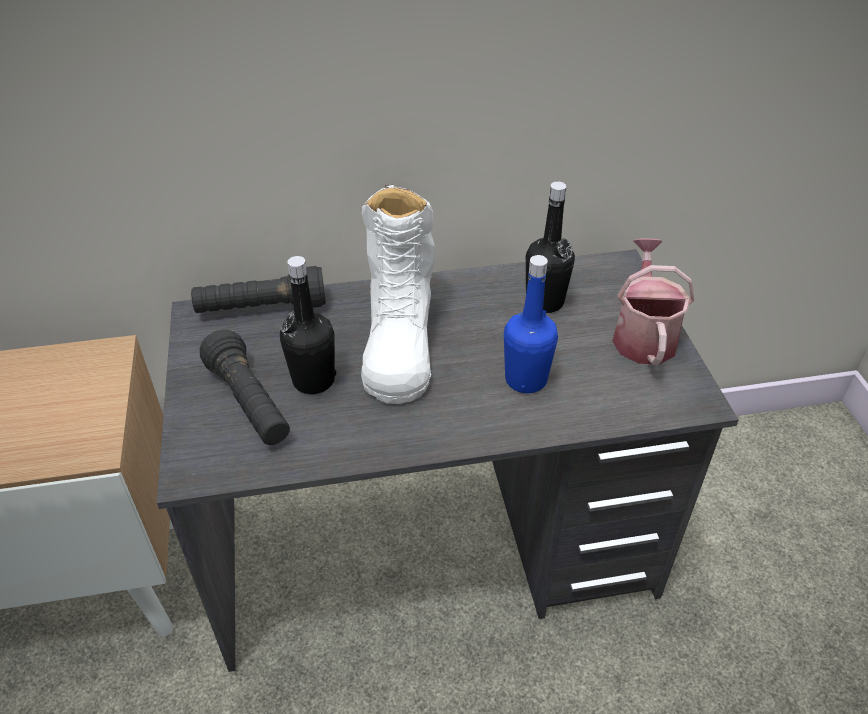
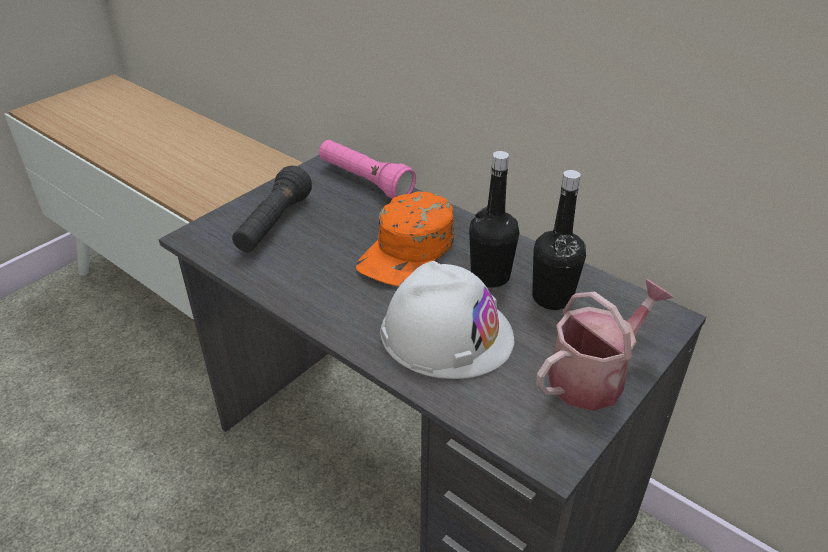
camera: 50 degrees right, 5 degrees down
(262, 308) = (364, 181): black flashlight -> pink flashlight
(313, 380) = (323, 237): black bottle -> black bottle (490, 276)
(399, 341) = (408, 251): white boot -> orange cap
(526, 379) = (446, 333): blue bottle -> white hard hat

